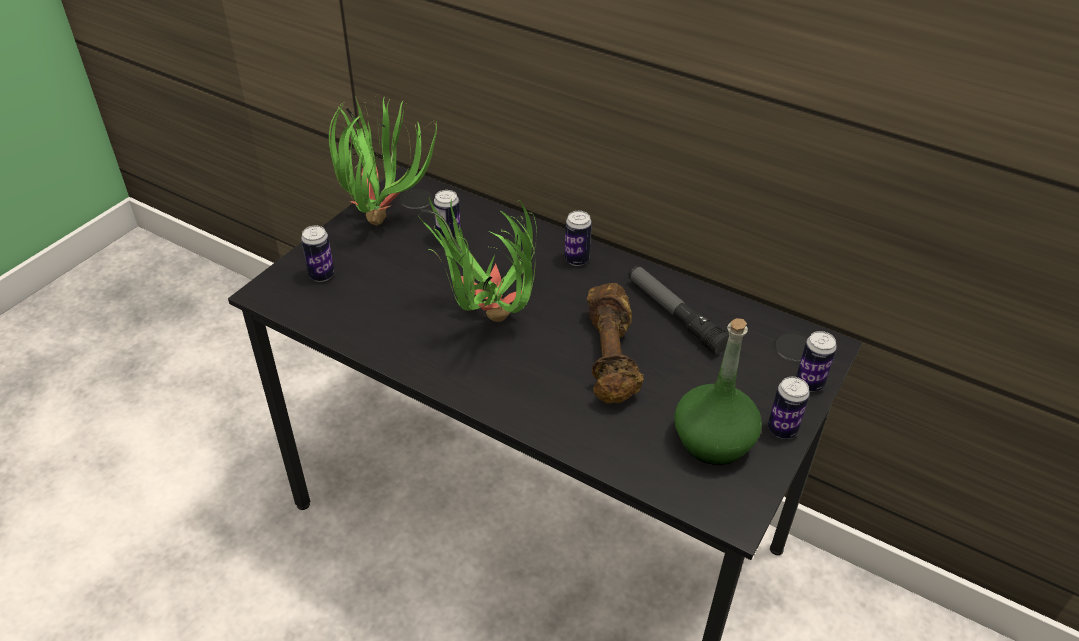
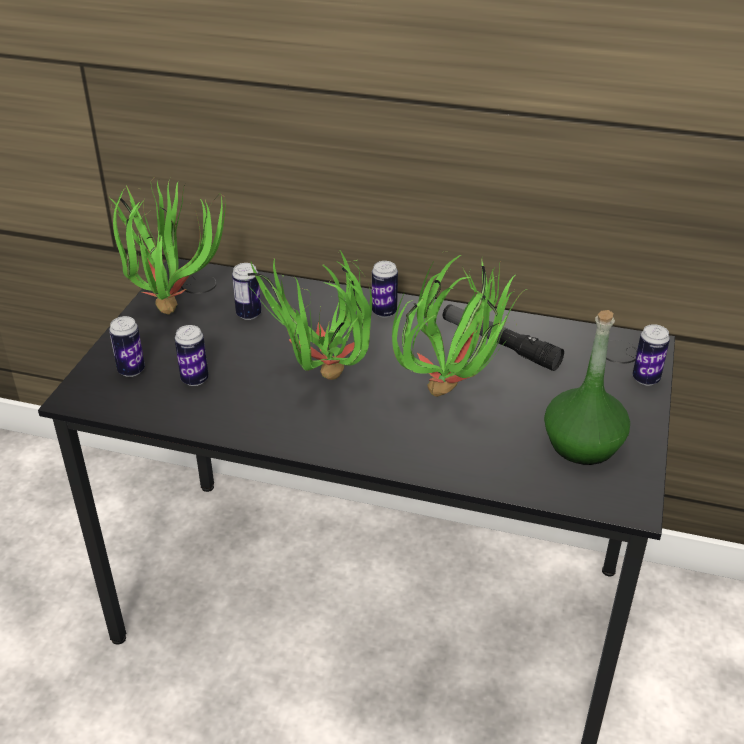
camera: 15 degrees left, 5 degrees down
(612, 358) = (457, 392): brown dumbbell -> potted plant
(782, 430) = (639, 422): can -> can (195, 379)

